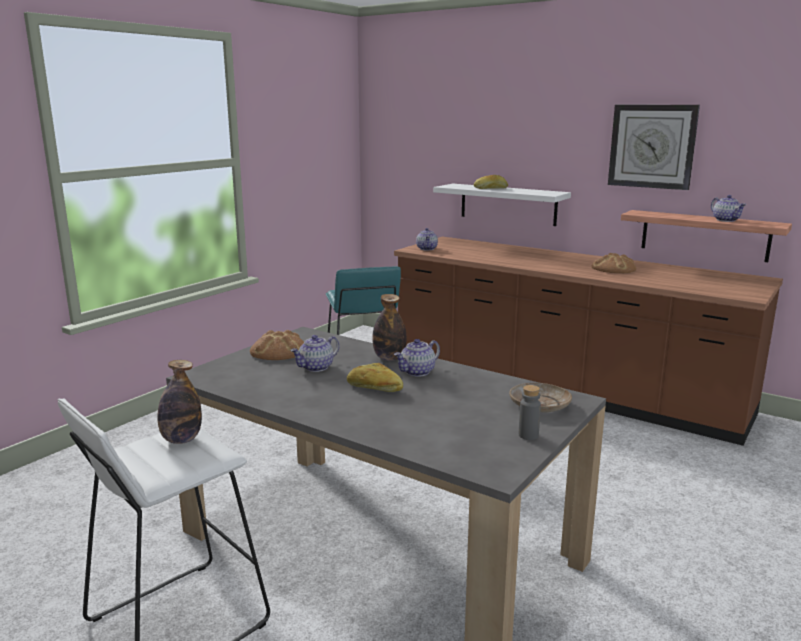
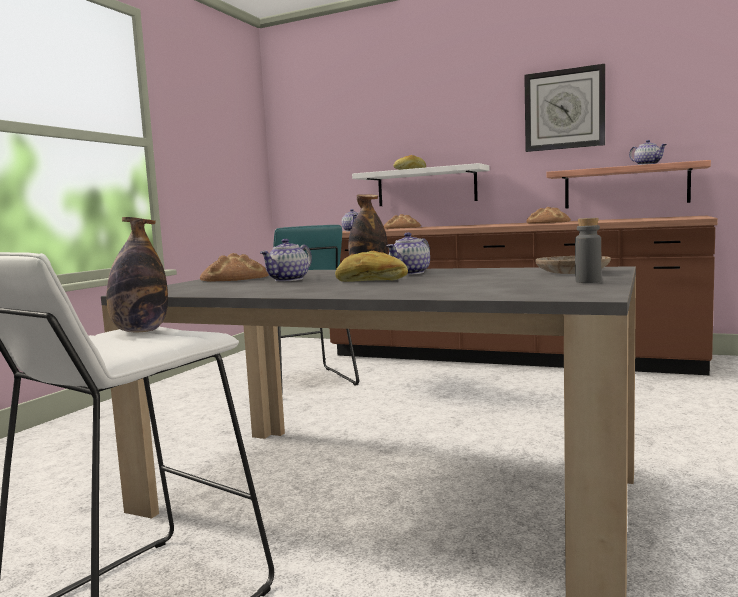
camera: 10 degrees left, 10 degrees down
(477, 247) = (402, 228): none -> bread

